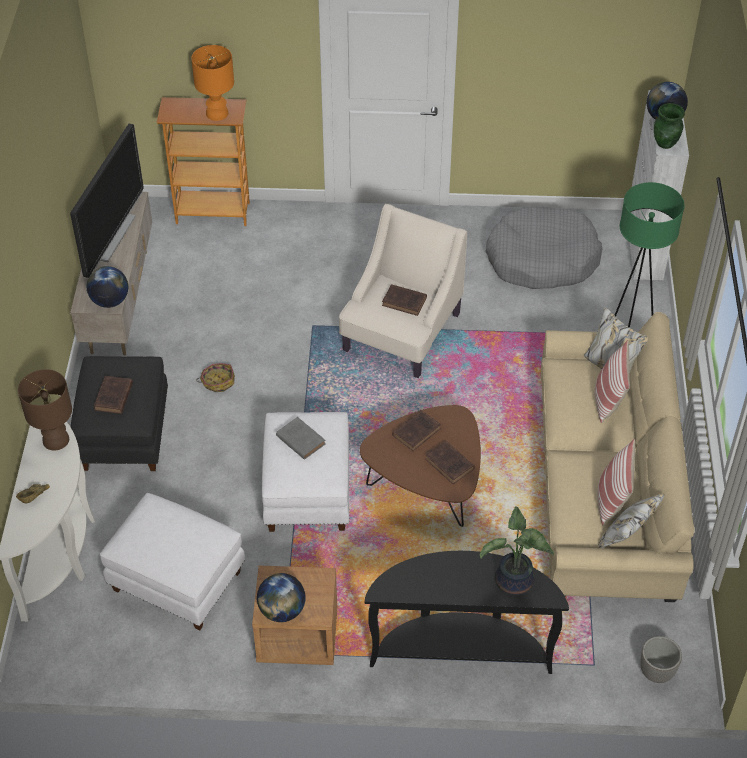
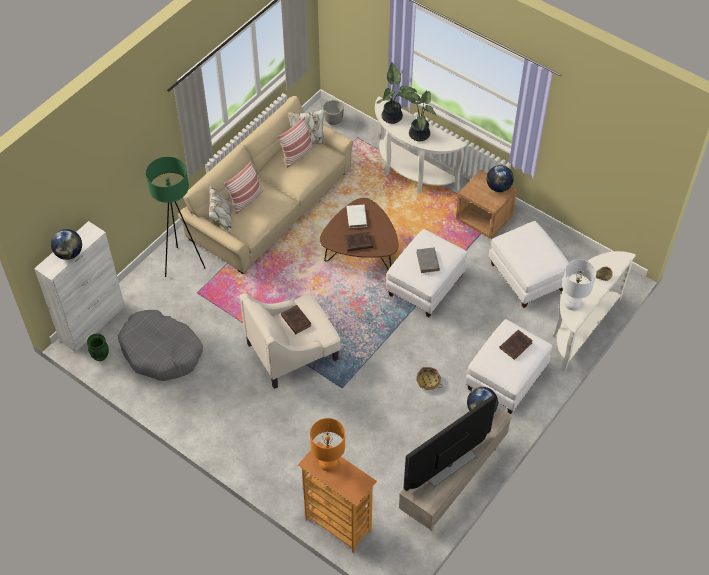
camera: 145 degrees left, 5 degrees up
(55, 440) = (572, 303): brown table lamp -> white table lamp
(123, 433) = (506, 379): black ottoman -> white ottoman
(450, 465) = (356, 217): brown book -> white book
(450, 575) = (418, 134): none -> potted plant
(460, 648) = (410, 174): black console table -> white console table
(665, 143) = (91, 236): green vase -> green vase (100, 356)

